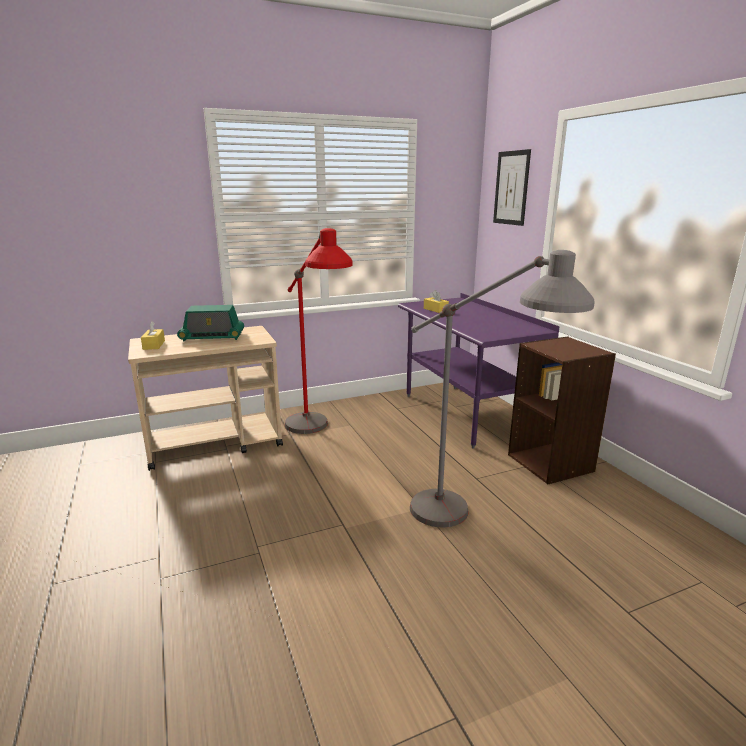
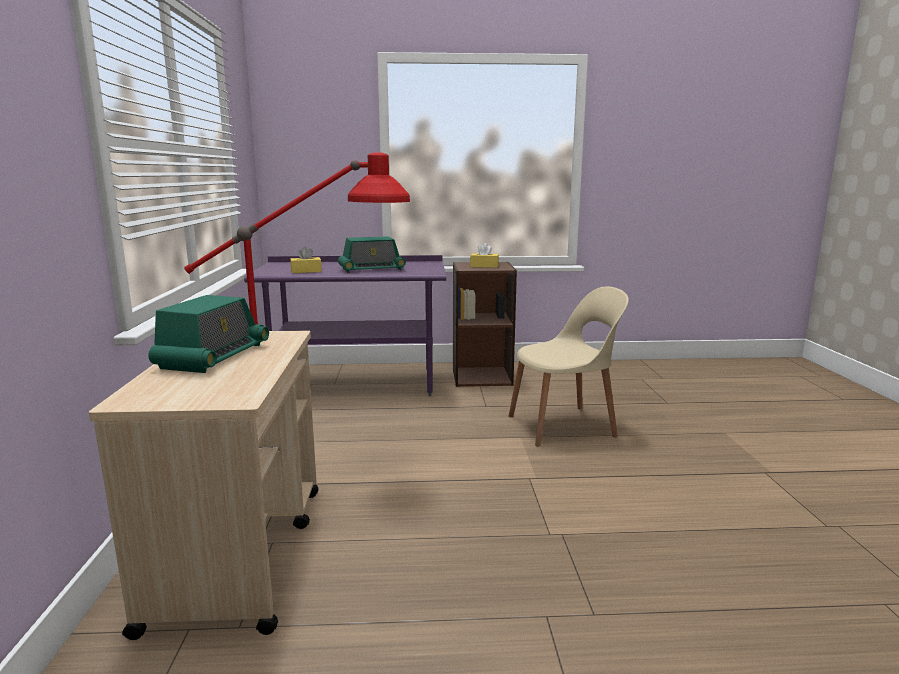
camera: 70 degrees left, 5 degrees down
(154, 345) = (189, 392): yellow tissue box -> yellow tissue box (484, 266)
(469, 530) = (564, 426): grey floor lamp -> beige chair
(471, 321) = (371, 269): none -> radio
(511, 188) = (315, 128): picture -> none

